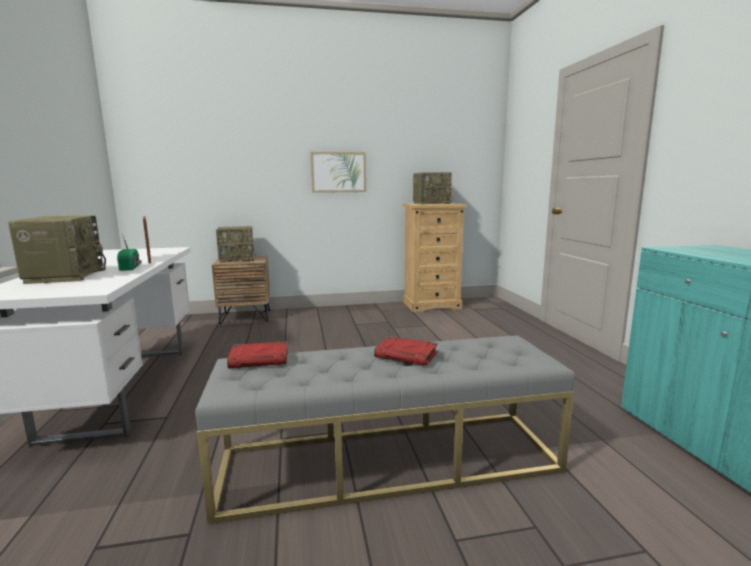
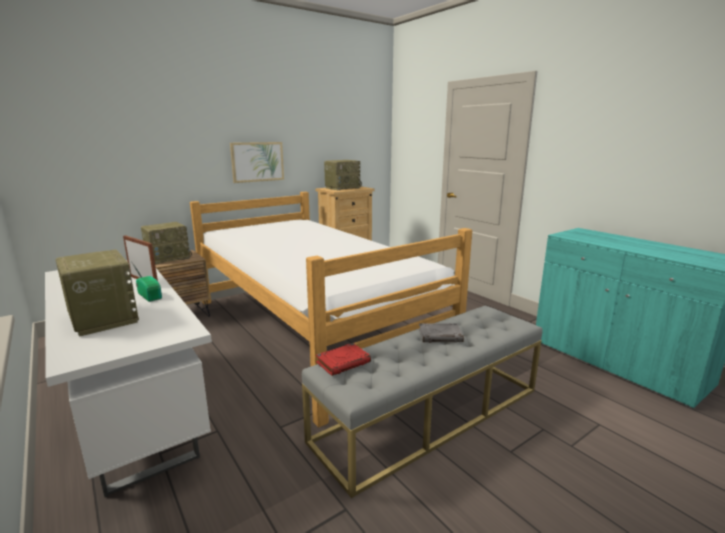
camera: 25 degrees left, 5 degrees up
(348, 346) = (312, 328): none -> bed
(407, 355) = (440, 336): red book -> grey book

